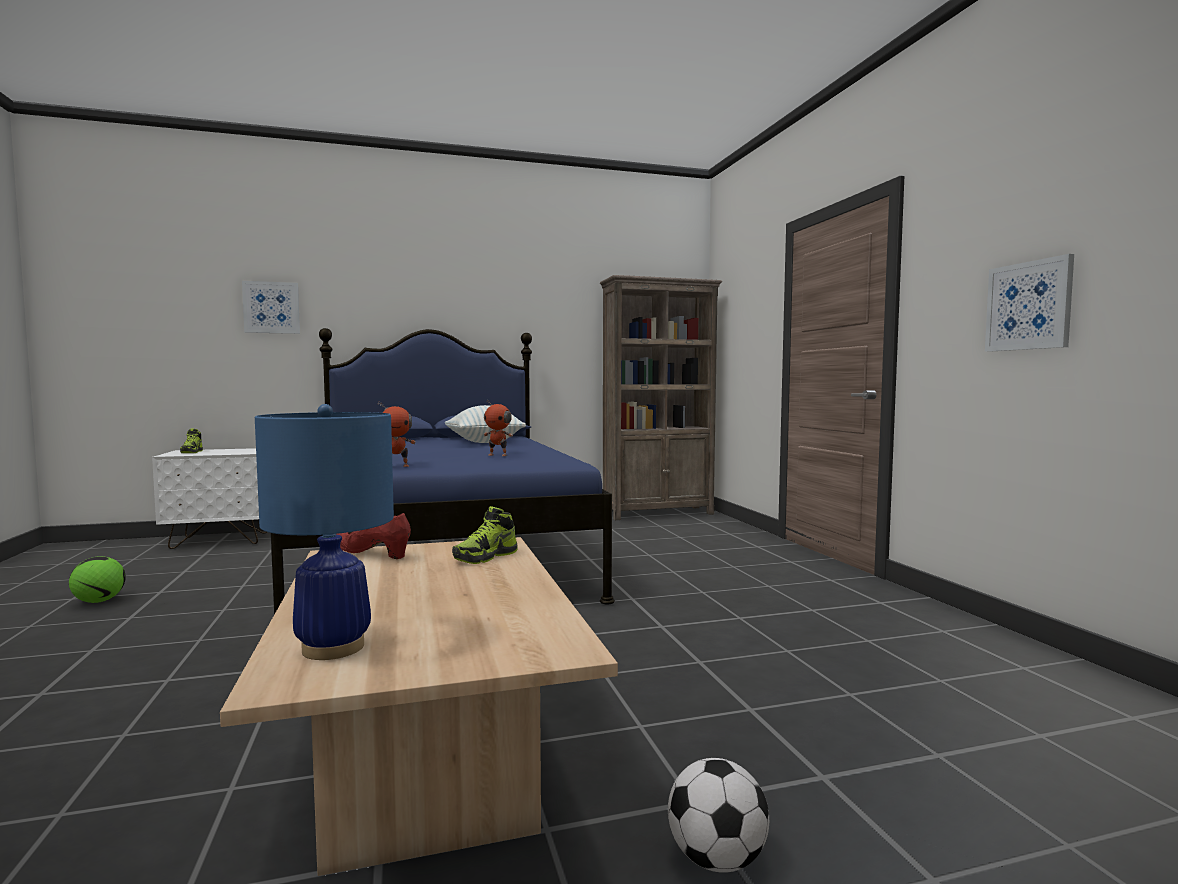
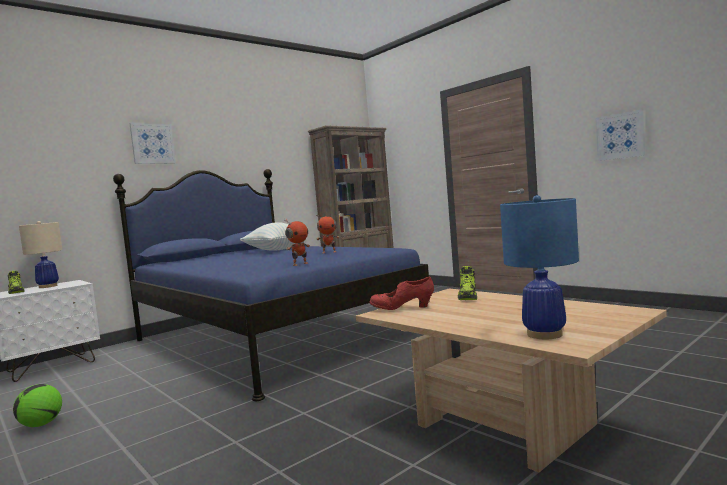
camera: 25 degrees left, 0 degrees up
(228, 451) = (48, 286): none -> beige table lamp
(271, 307) = (65, 158): picture -> picture (152, 143)
(716, 859) = (674, 407): football -> none

